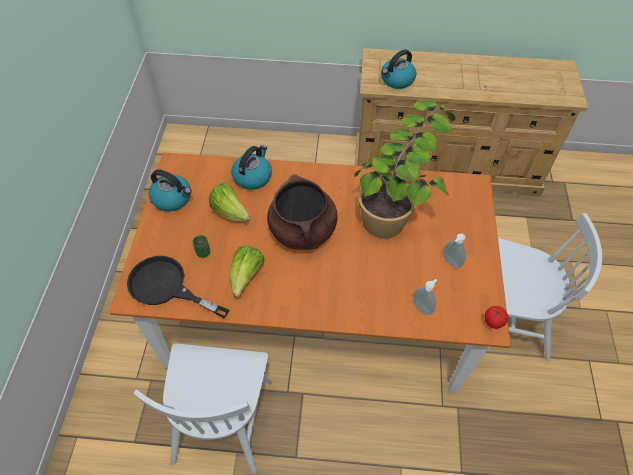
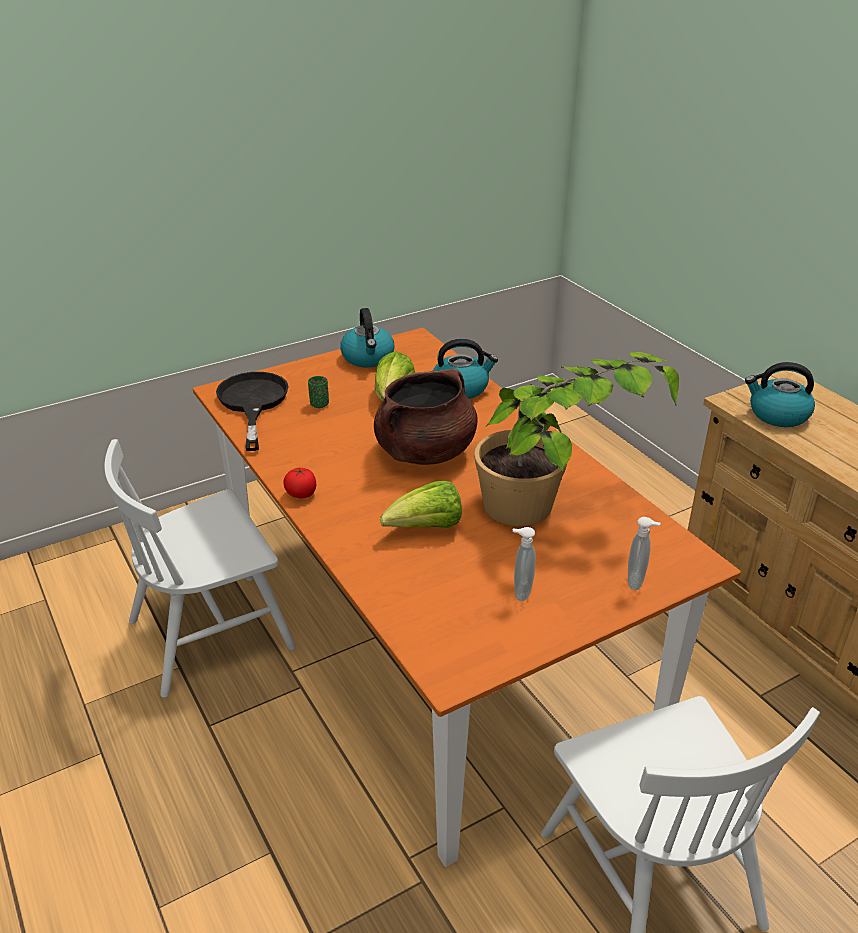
camera: 55 degrees right, 20 degrees down
(246, 277) = (317, 443): lettuce -> lettuce (426, 528)
(423, 307) = (415, 594): soap dispenser -> soap dispenser (637, 582)
(493, 321) = (463, 674): tomato -> tomato (301, 494)

